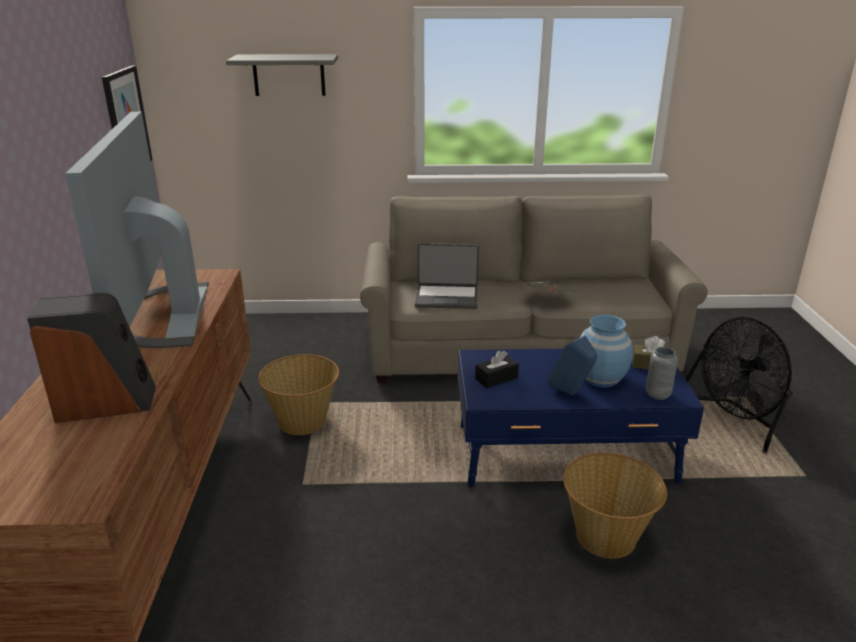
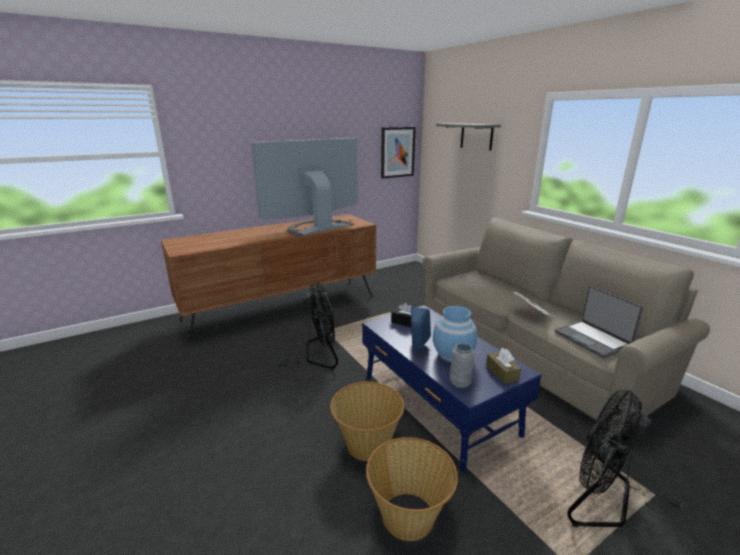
camera: 60 degrees right, 5 degrees down
(106, 403) = (242, 238): speaker -> none
(303, 421) = (372, 314): basket -> basket (409, 516)
(362, 515) = (317, 353): none -> black fan
(447, 297) = (478, 286): laptop -> laptop (592, 339)

